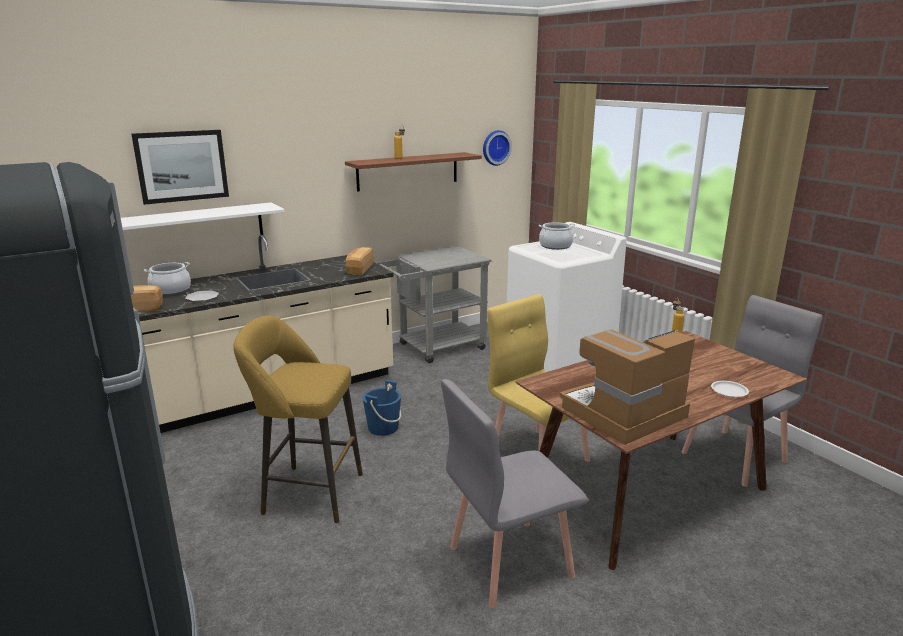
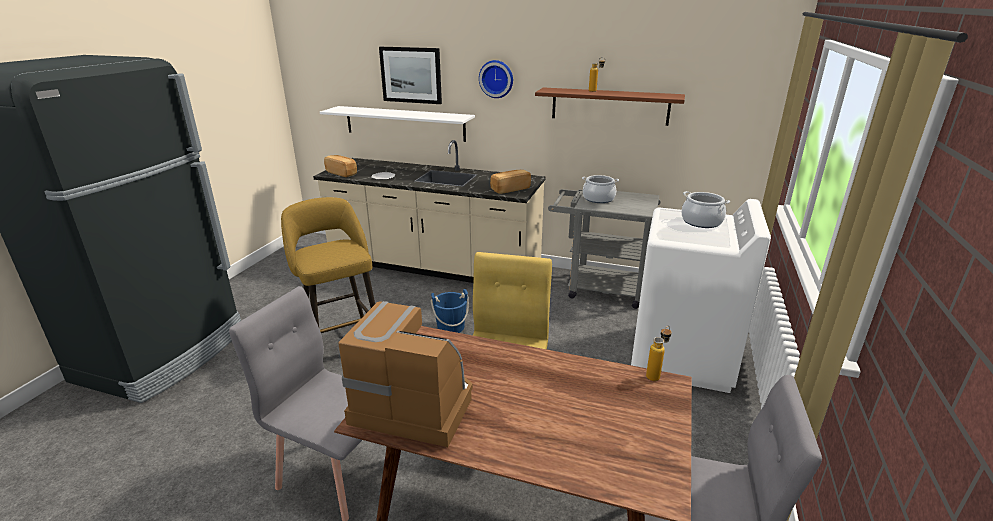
camera: 50 degrees right, 5 degrees up
(170, 290) = (382, 167): cooking pot -> cooking pot (598, 199)
(495, 147) = (730, 93): wall clock -> wall clock (496, 79)
(729, 391) = (553, 459): white plate -> none

